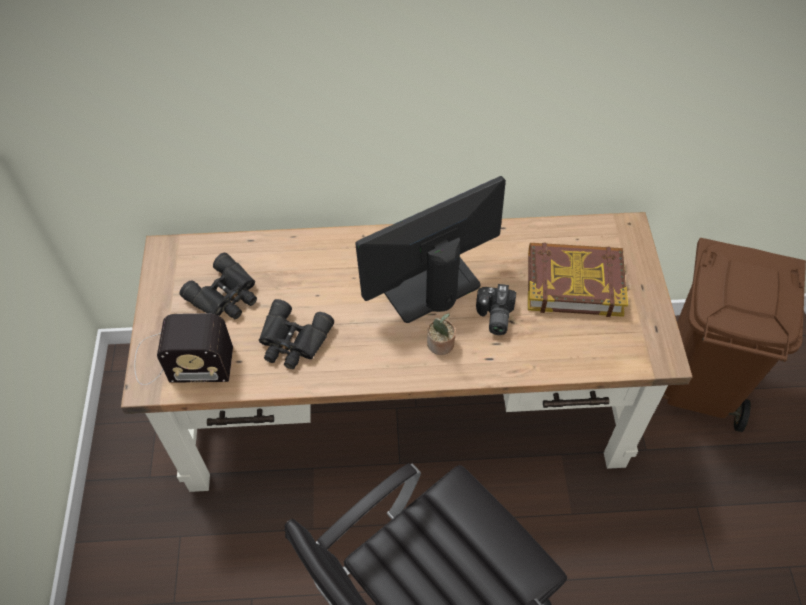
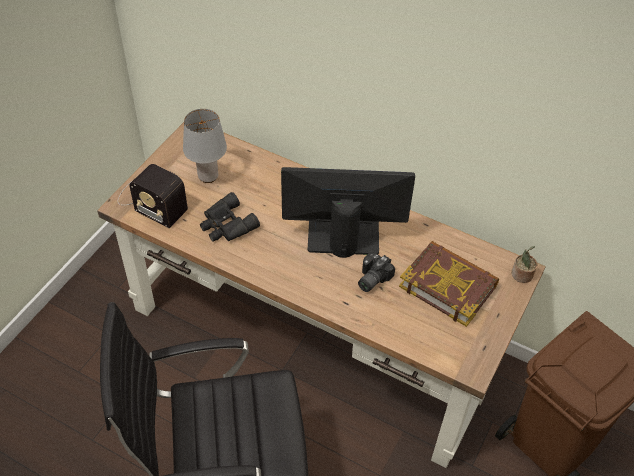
camera: 30 degrees right, 5 degrees down
(226, 295) = (207, 177): black binoculars -> grey table lamp
(441, 345) = (320, 277): potted plant -> potted plant (521, 275)

